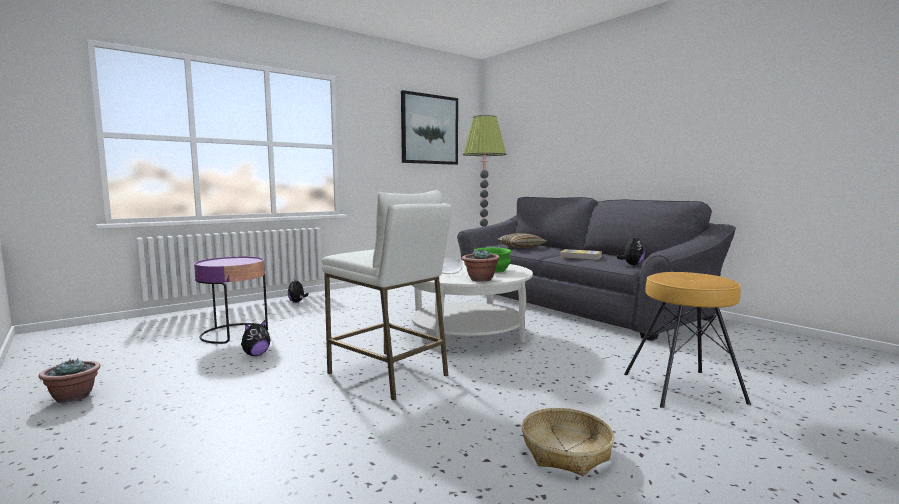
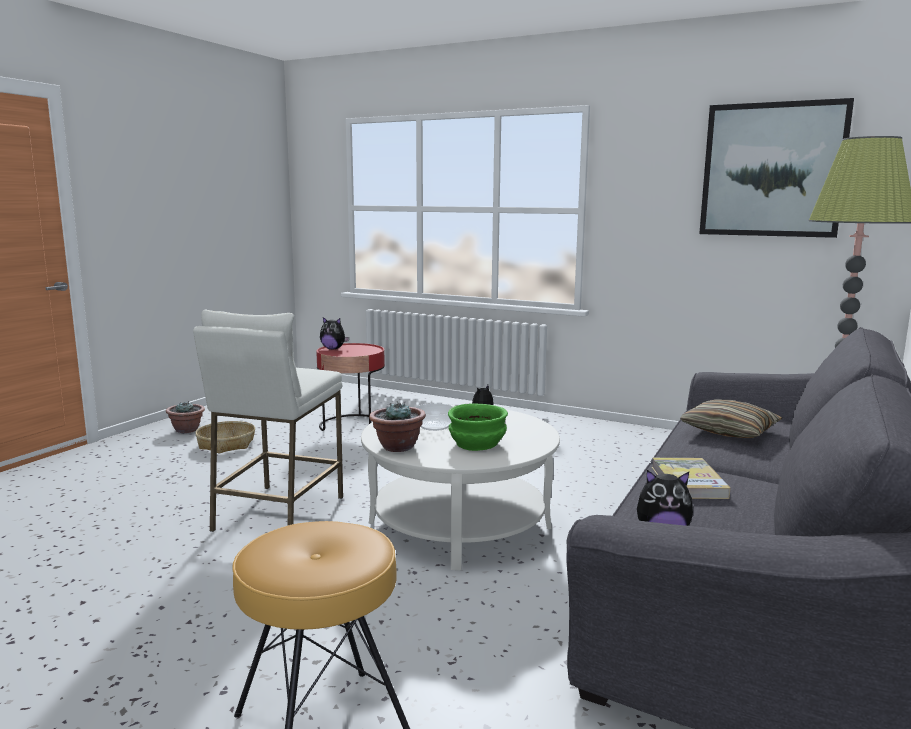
camera: 65 degrees right, 5 degrees up
(234, 333) = (353, 425): purple side table -> red side table
(256, 355) = (300, 449): plush toy -> plush toy (333, 349)
(565, 451) = (98, 645): basket -> basket (226, 444)

